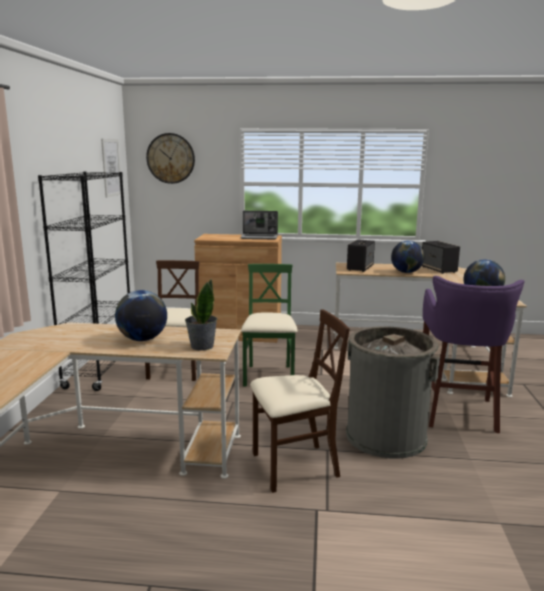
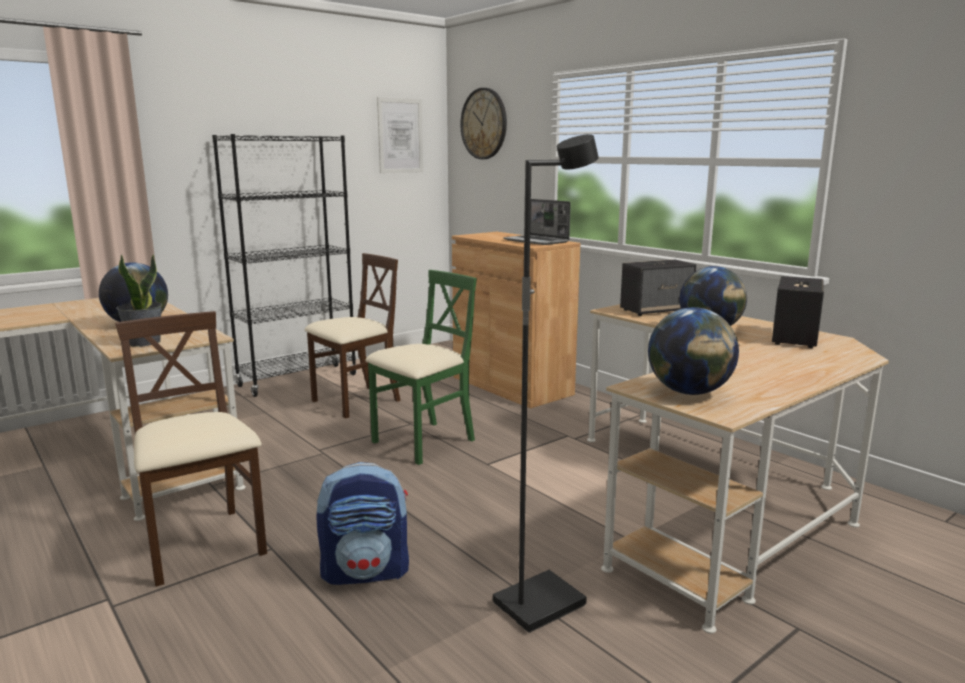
camera: 45 degrees right, 0 degrees up
(294, 466) = (203, 545): beige chair -> beige chair turned 150 degrees counterclockwise
(385, 436) = (366, 572): grey trash can -> backpack
(458, 413) = (538, 603): purple stool -> black floor lamp

